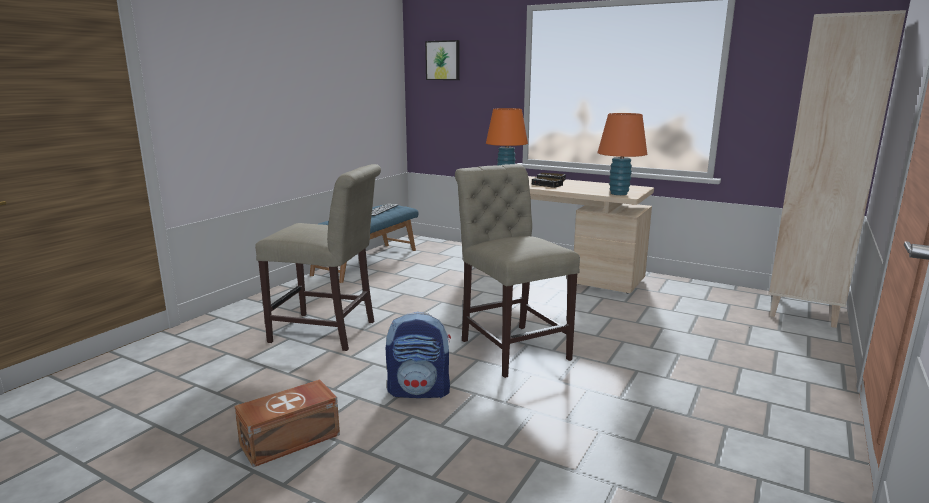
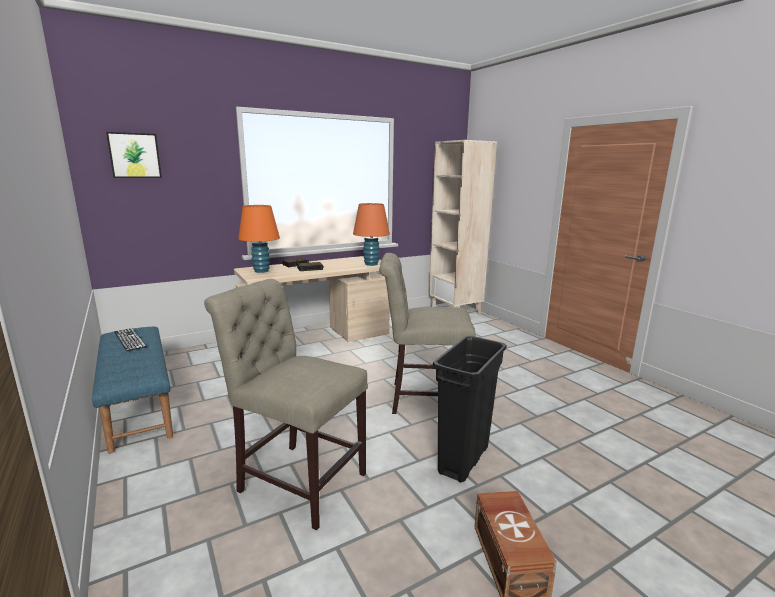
camera: 60 degrees left, 0 degrees up
(328, 332) = (297, 479): beige chair -> beige chair turned 105 degrees counterclockwise
(420, 391) = (463, 459): backpack -> black trash can

